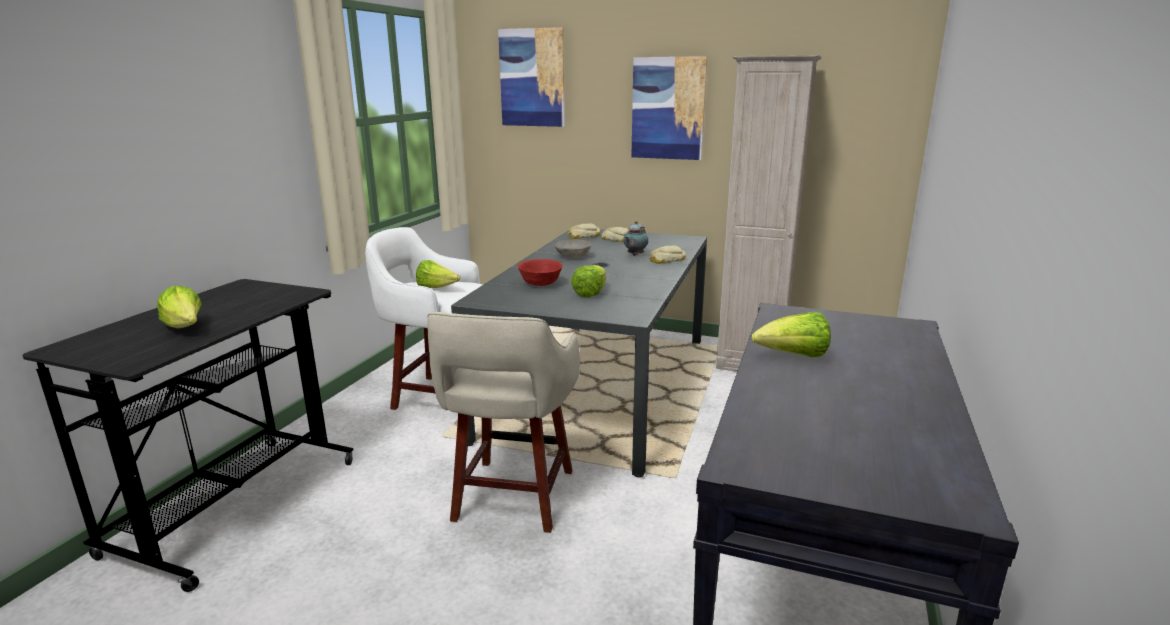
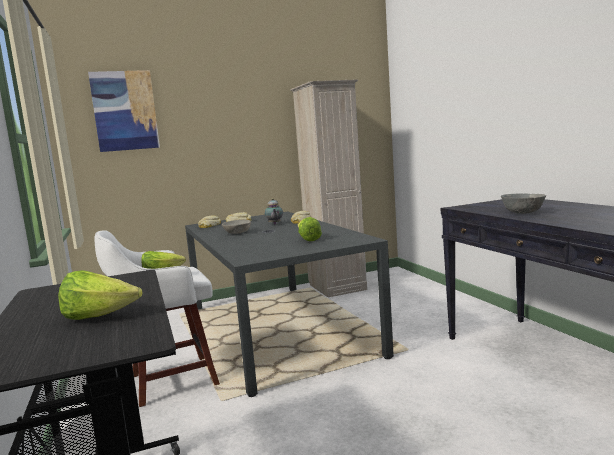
camera: 40 degrees left, 10 degrees down
(512, 499) = (344, 405): beige stool -> none
(541, 284) = (262, 245): red bowl -> none
(668, 108) = (241, 127): picture -> none
(793, 356) = (523, 213): lettuce -> grey bowl

